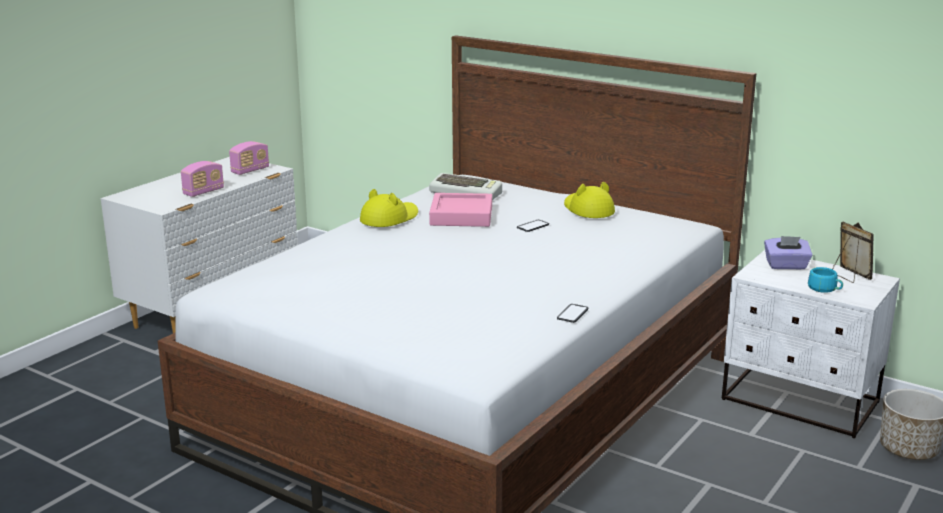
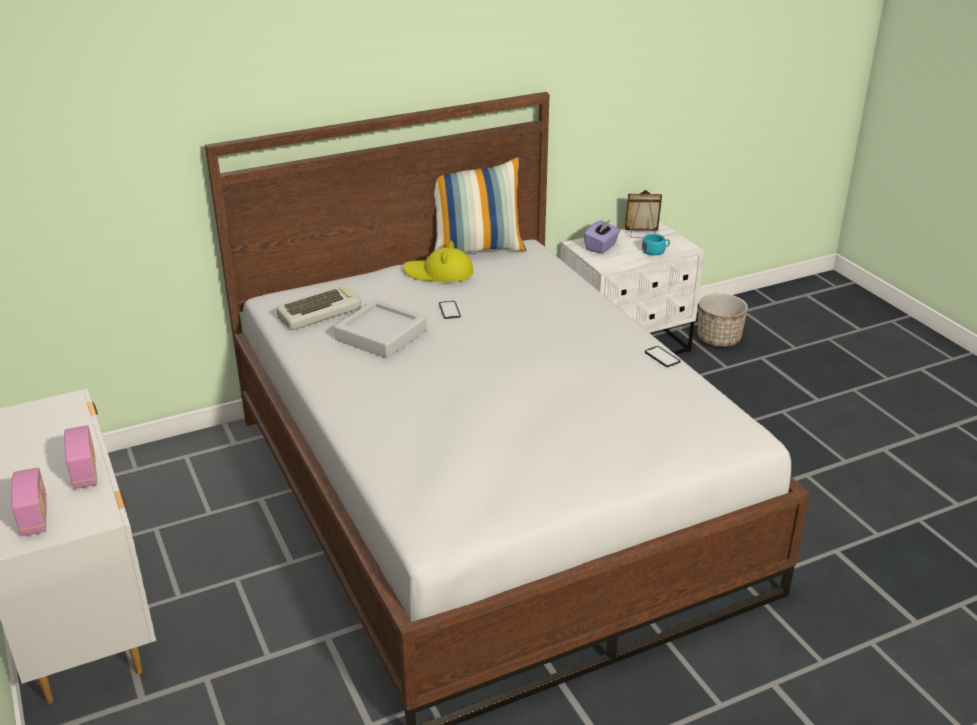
camera: 60 degrees left, 10 degrees up
(250, 170) = (51, 419): radio -> radio (34, 517)
(389, 218) = (339, 374): yellow hat -> none
(461, 216) = (381, 335): pink tray -> grey tray
(654, 212) = (477, 249): none -> pillow

